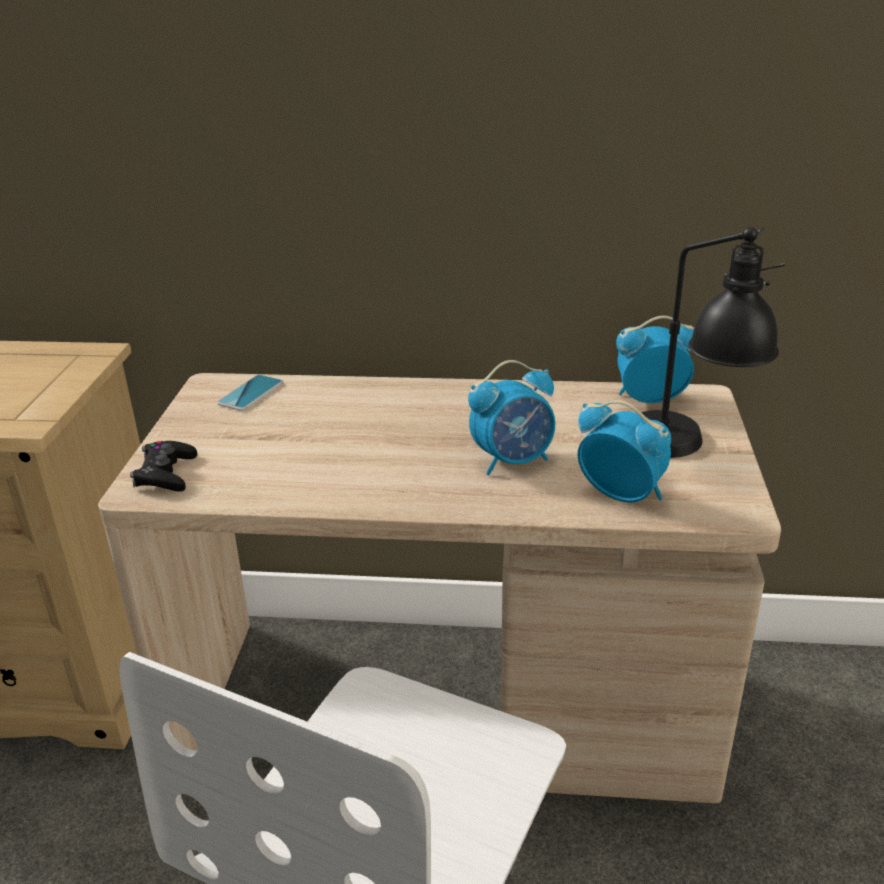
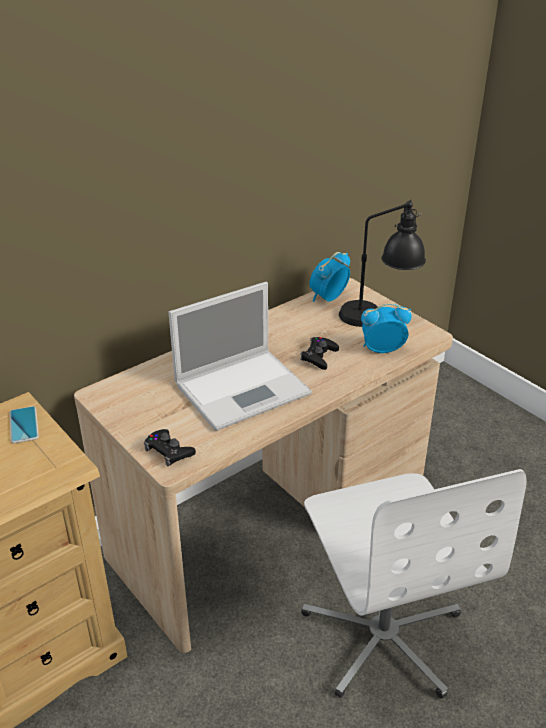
camera: 45 degrees left, 5 degrees up
(251, 393) = (132, 387): phone -> phone (24, 425)
(359, 451) = (244, 388): none -> laptop
(513, 461) = (319, 356): alarm clock -> black game controller

